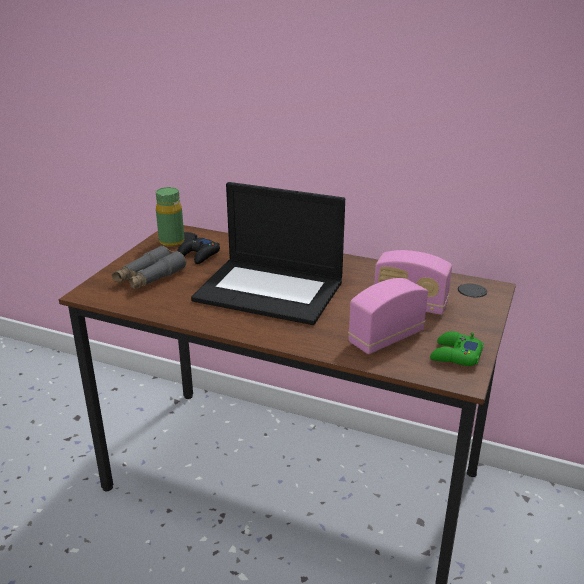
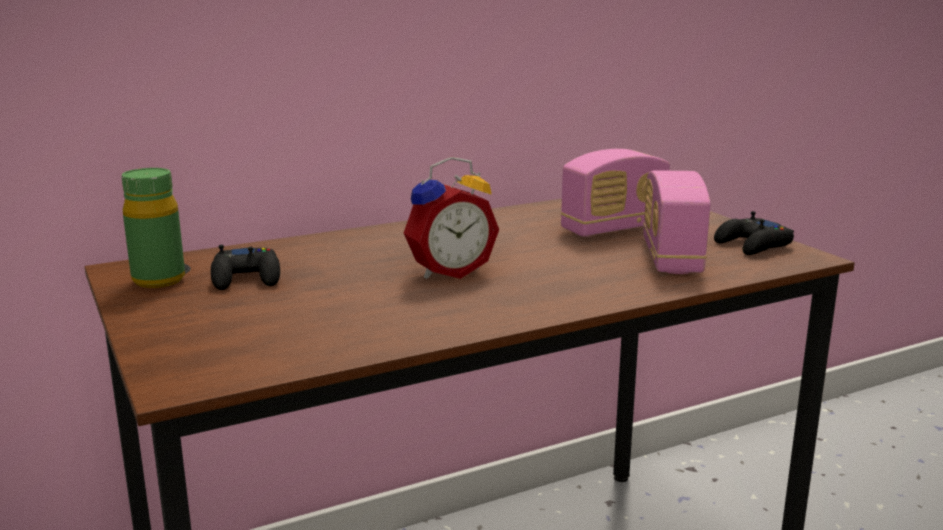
camera: 50 degrees left, 10 degrees down
(149, 277) = (236, 325): grey binoculars -> none
(271, 290) = (448, 271): laptop -> alarm clock
(455, 355) = (753, 245): green game controller -> black game controller

